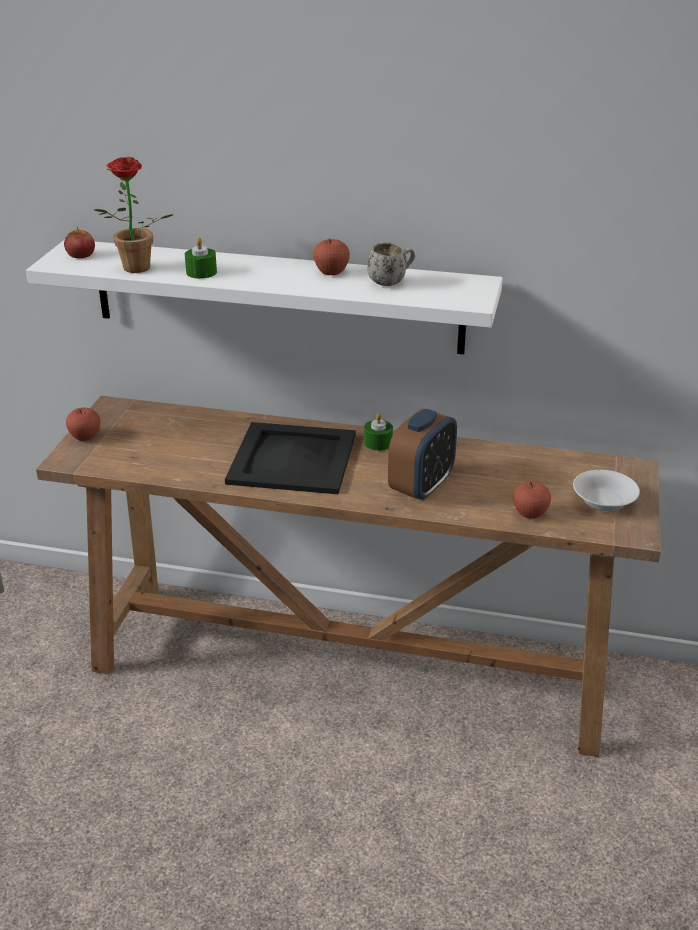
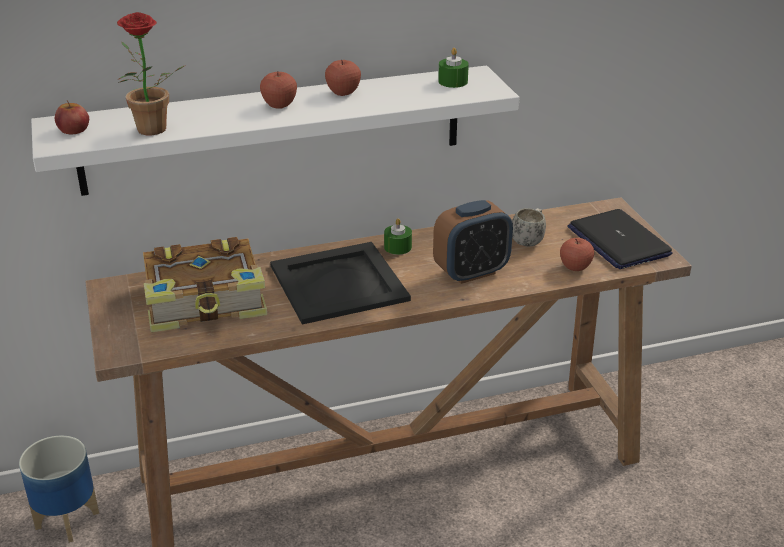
camera: 30 degrees left, 0 degrees up
(64, 603) = (68, 519): none -> planter
(85, 437) = (115, 324): apple -> apple (279, 105)
(171, 440) = (206, 301): none -> book
(201, 272) = (223, 119): green candle -> green candle (453, 81)
(391, 282) = (405, 89): white mug -> white mug (529, 240)
(421, 486) = (471, 272): alarm clock -> alarm clock turned 60 degrees clockwise
(604, 502) = (618, 241): white bowl -> laptop

